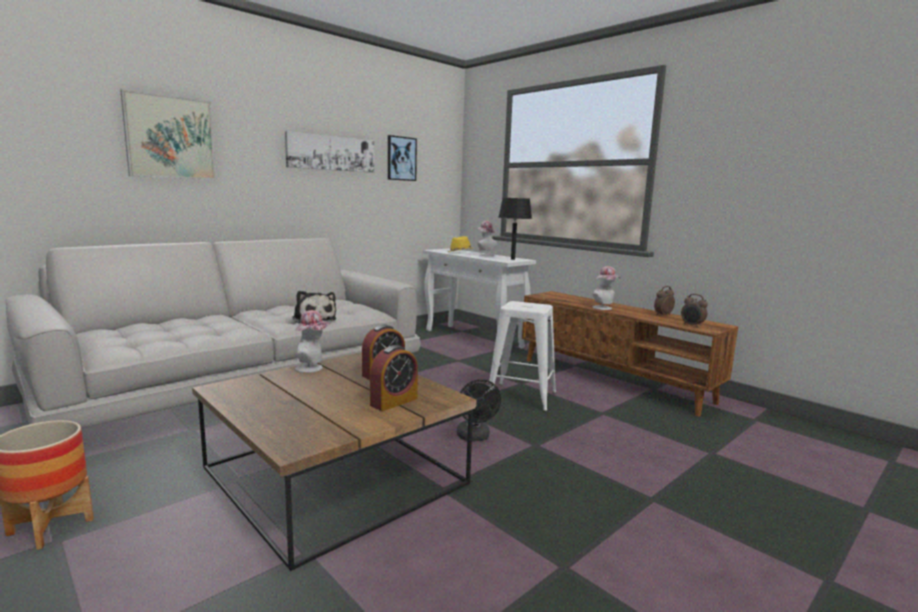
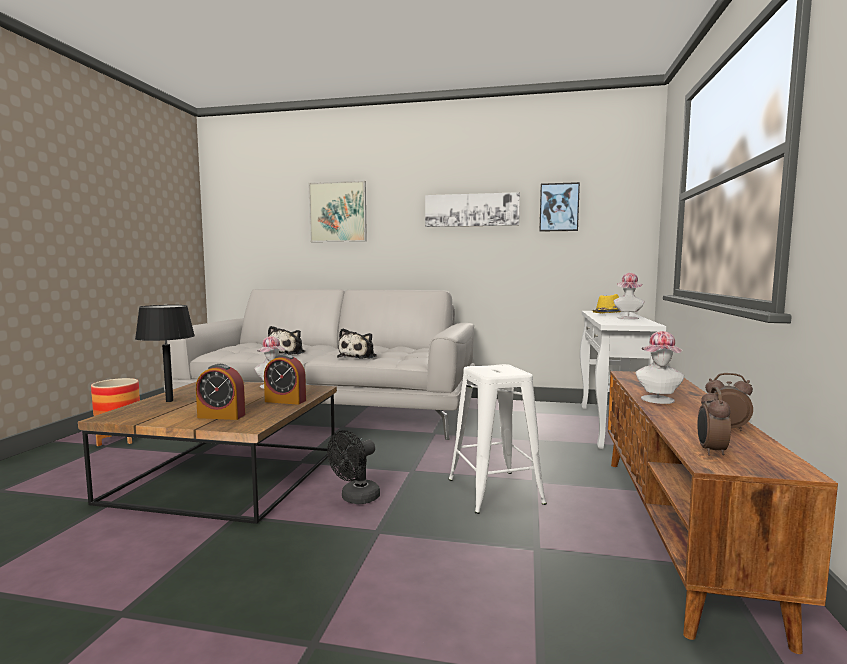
camera: 55 degrees right, 5 degrees down
(221, 331) = (288, 353): none -> plush toy
(512, 259) = (634, 323): black table lamp -> black table lamp (169, 401)

